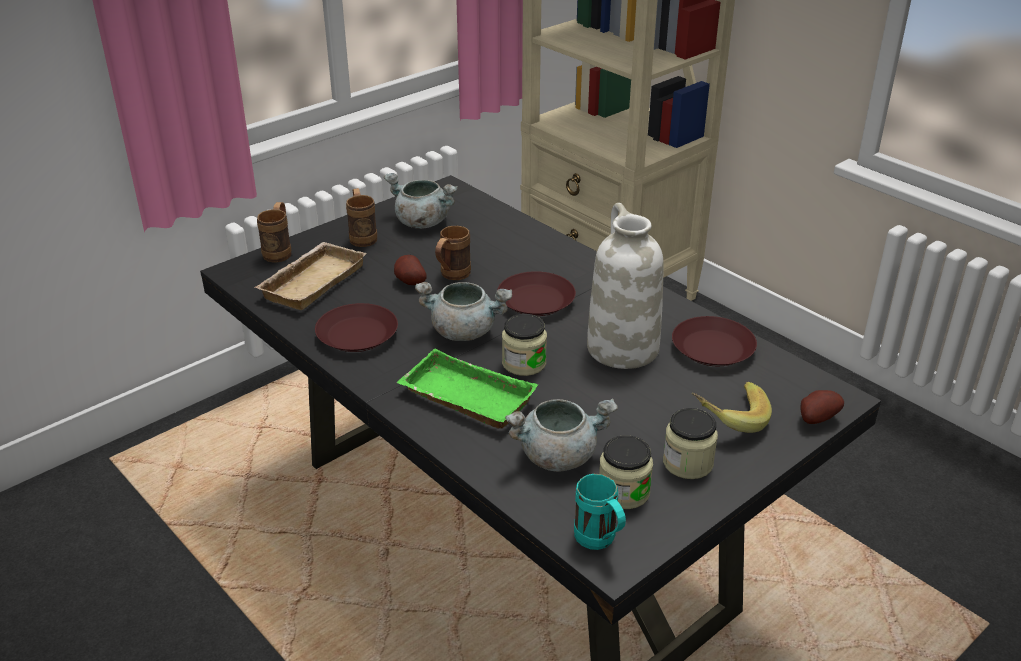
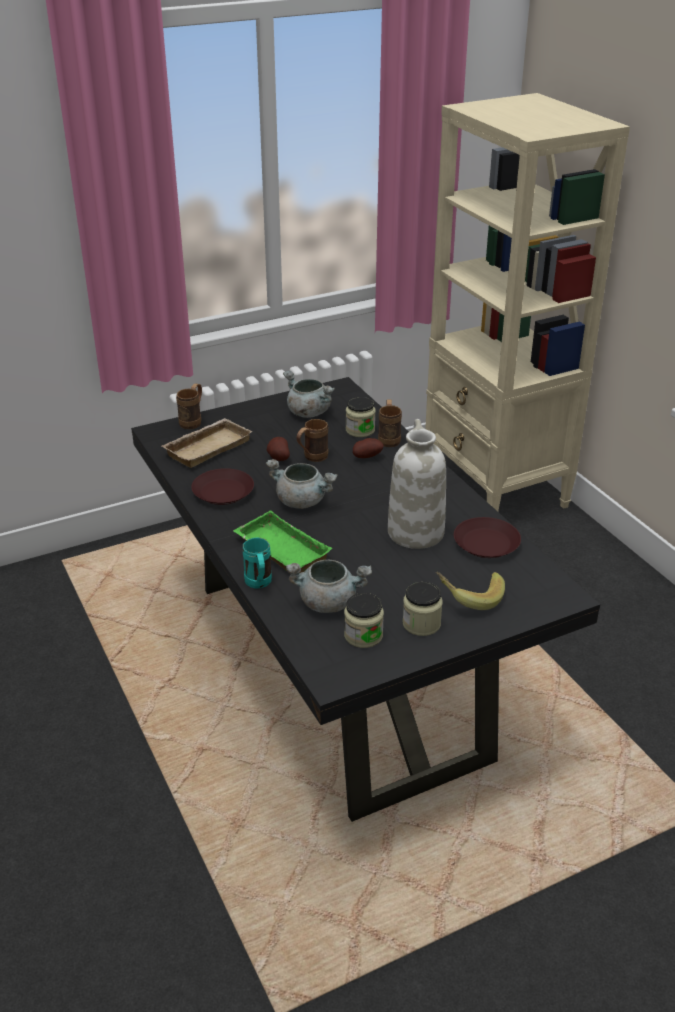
camera: 15 degrees right, 0 degrees up
(362, 236) = (258, 417): brown mug -> brown mug (389, 438)
(524, 363) = (335, 532): jar -> jar (360, 430)
(536, 300) = (367, 486): brown plate -> none
(600, 542) = (329, 666): turquoise mug -> turquoise mug (259, 584)
(816, 419) = (538, 609): potato -> potato (367, 457)

